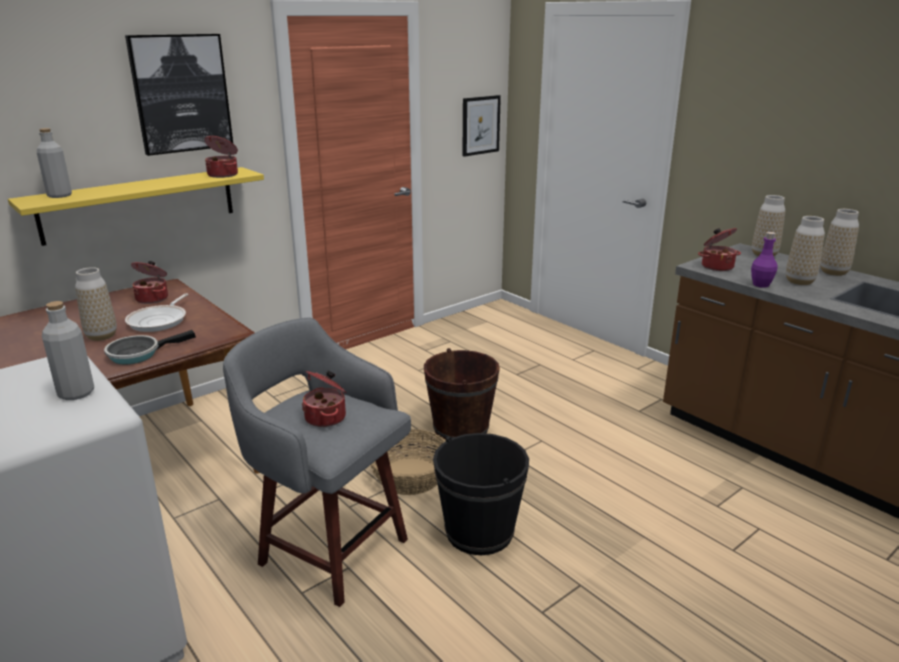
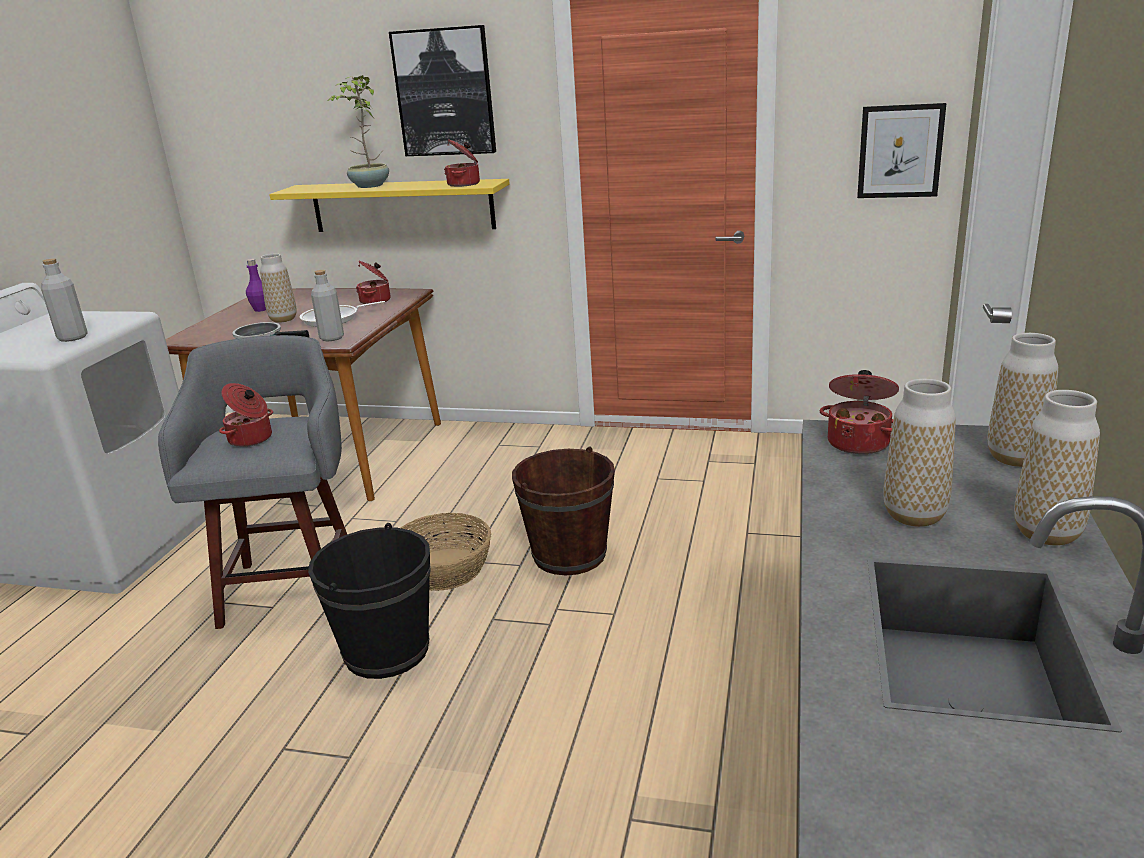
camera: 55 degrees right, 0 degrees up
(59, 195) = (320, 187): grey bottle -> grey bottle (332, 338)
(123, 188) = (369, 186): none -> potted plant
(761, 285) = (828, 491): purple bottle -> purple bottle (261, 309)

